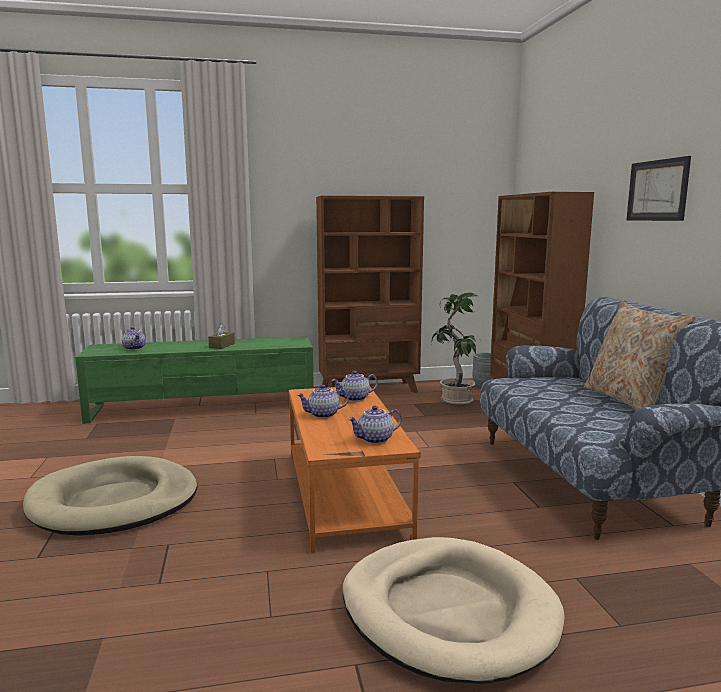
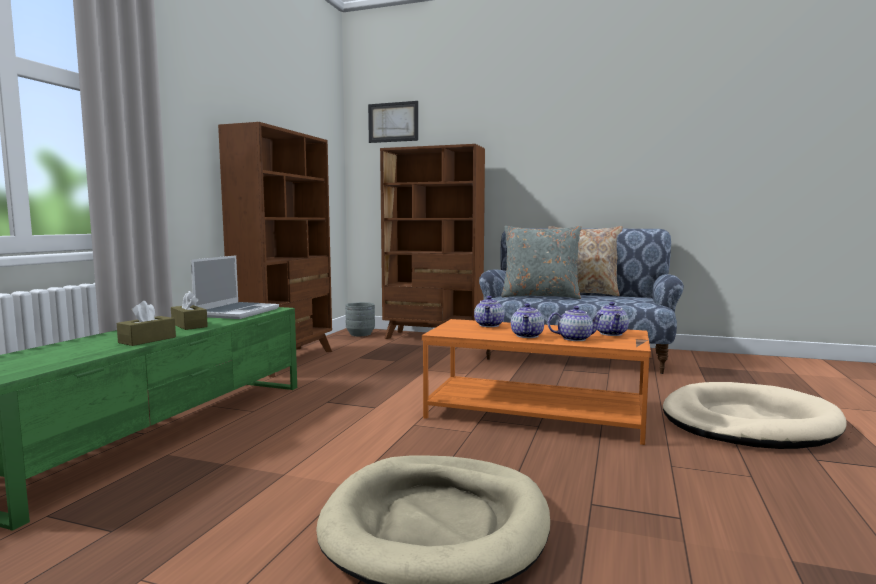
camera: 60 degrees left, 5 degrees down
(135, 348) = (63, 353): teapot -> teapot (575, 338)
(175, 350) = (147, 340): none -> brown tissue box
(276, 342) = (237, 312): none -> laptop
(455, 399) = (374, 347): potted plant -> none
(551, 390) = (540, 296): none -> grey pillow
(657, 190) = (550, 148): picture -> picture (393, 122)

